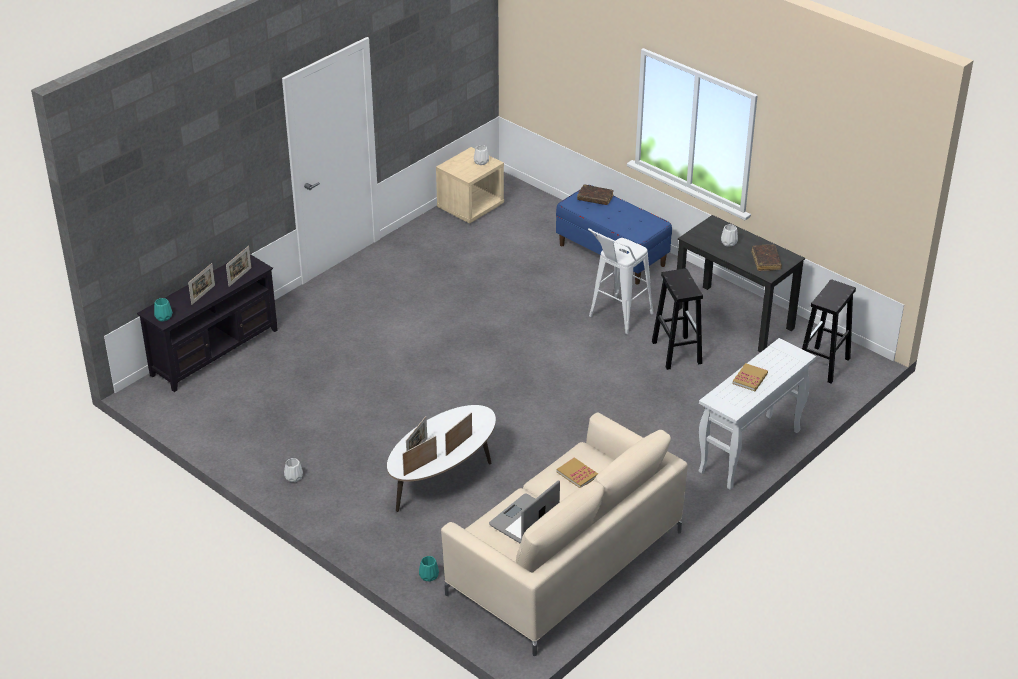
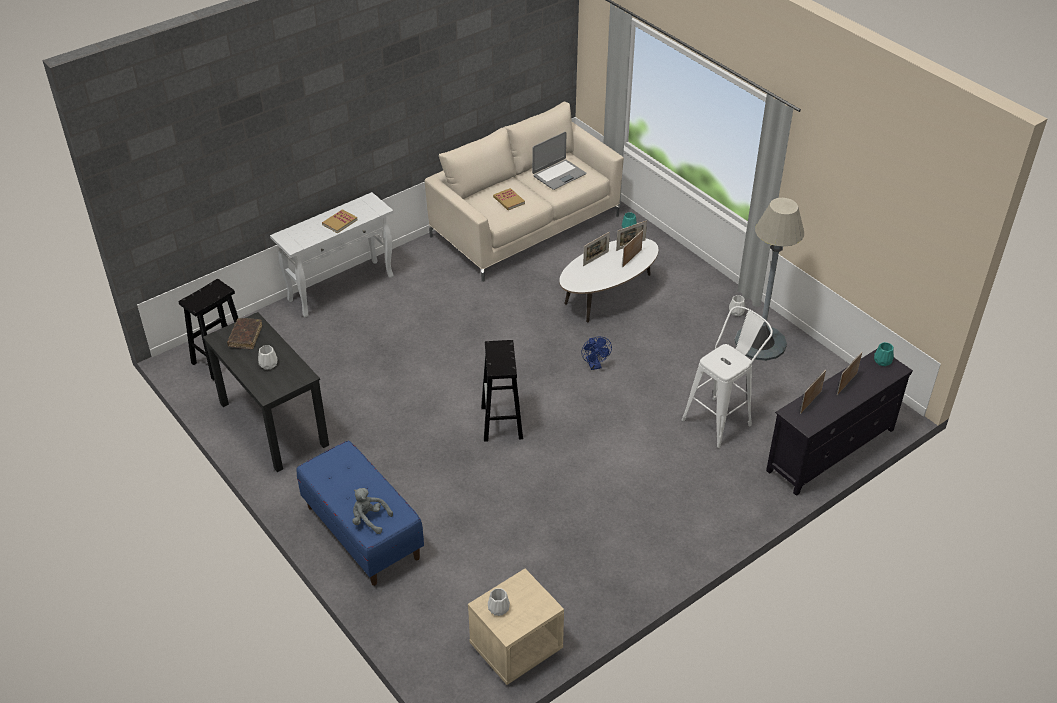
camera: 170 degrees left, 5 degrees up
(270, 445) = (760, 342): none -> grey floor lamp
(445, 402) = (594, 365): none -> blue fan
(595, 198) = (369, 520): brown book -> grey plush toy
(616, 318) = (395, 440): white stool -> white stool (721, 419)
(676, 352) = (354, 391): black stool -> black stool (502, 423)

